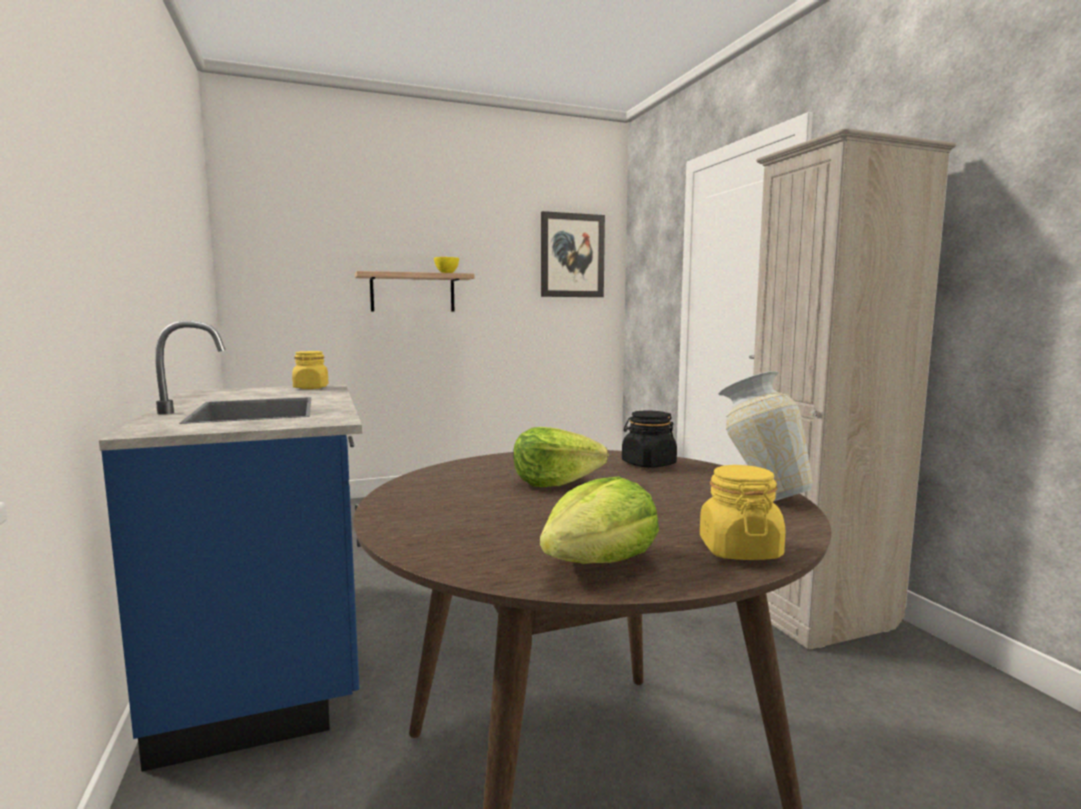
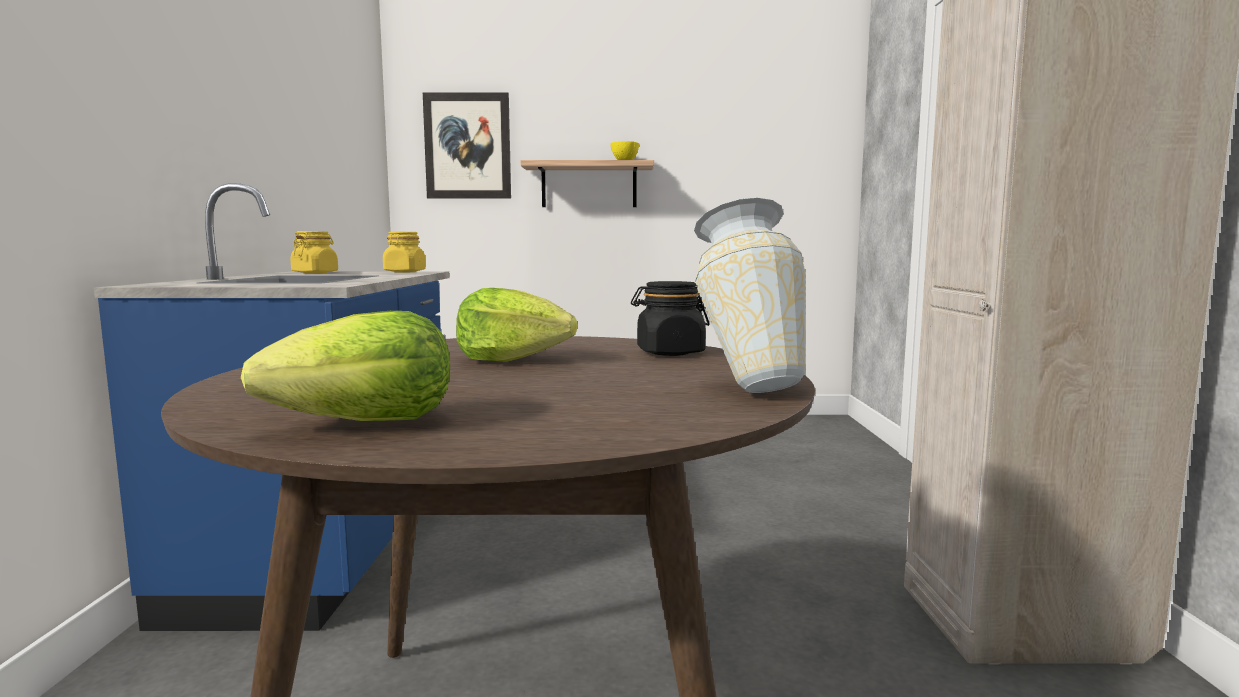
camera: 20 degrees right, 0 degrees up
(572, 255) = (788, 136): picture -> picture (468, 146)
(739, 550) = (570, 431): yellow jar -> yellow jar (315, 273)

